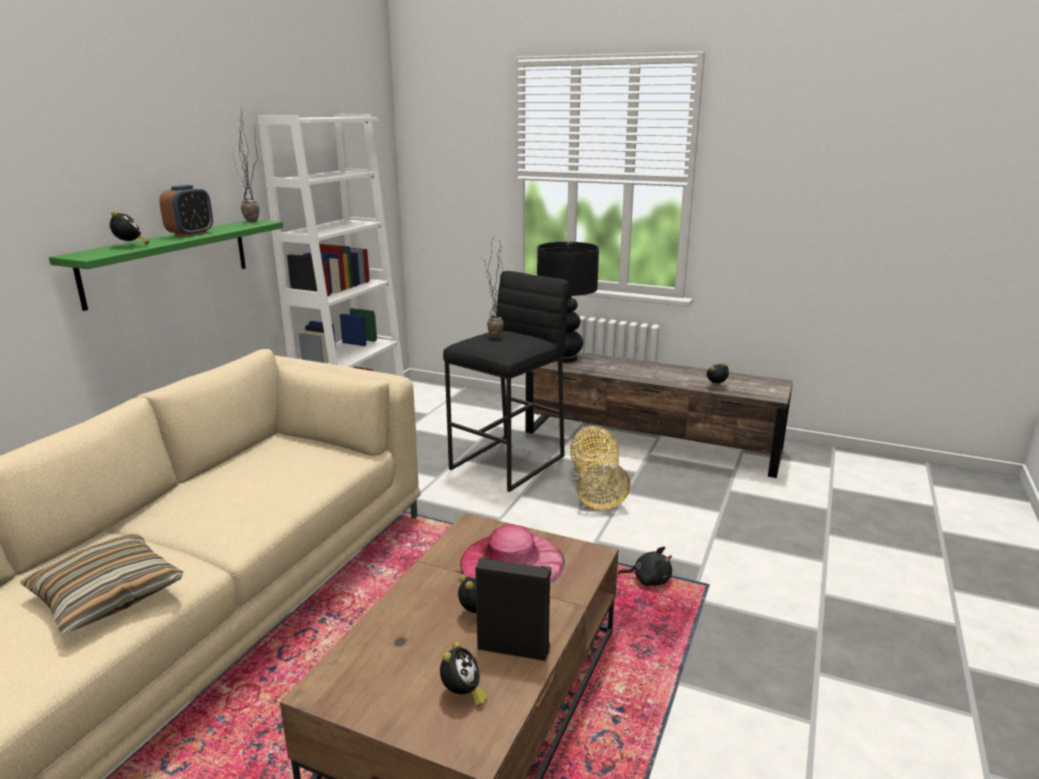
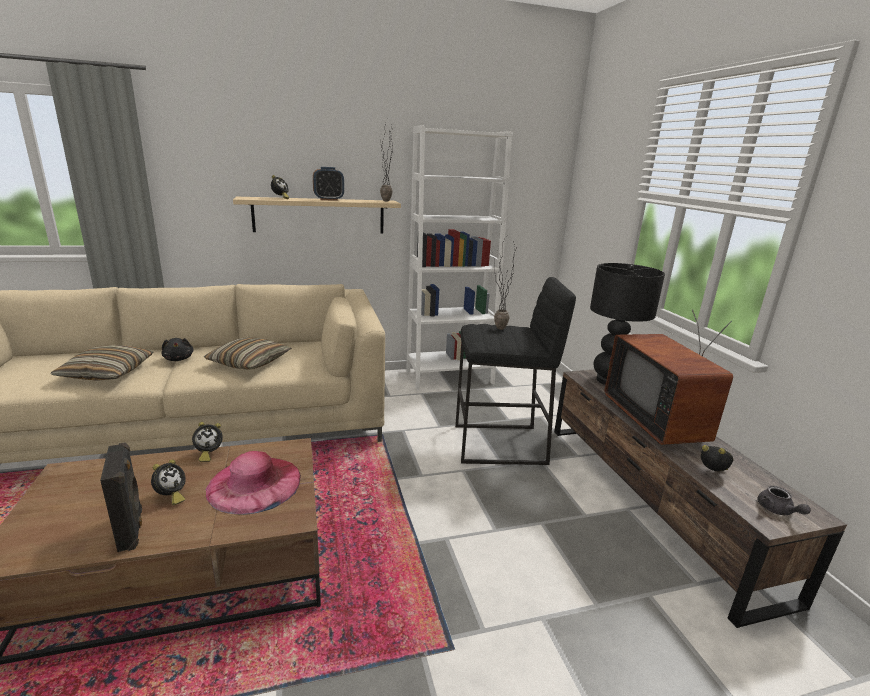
camera: 50 degrees right, 0 degrees up
(168, 261) = (319, 215): green shelf -> beige shelf
(265, 488) = (249, 362): none -> pillow
(462, 694) = (64, 528): alarm clock -> alarm clock (208, 454)
(596, 486) = (529, 501): basket -> none
(642, 370) = (659, 420): none -> television
(649, 580) = (420, 598): black plush toy -> black plush toy (179, 359)
(767, 389) = (777, 511): none -> grey teapot

